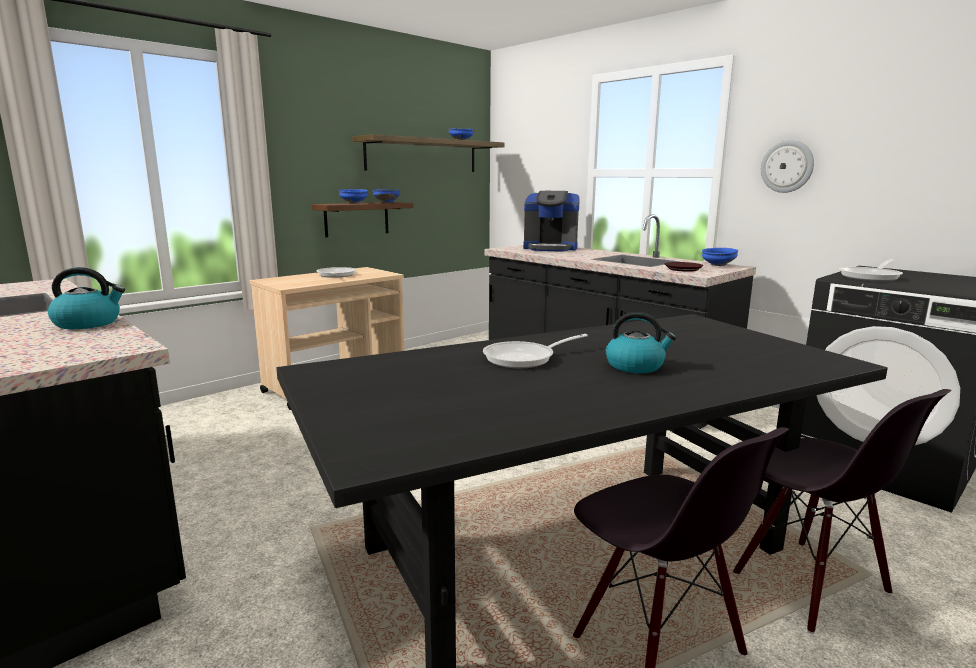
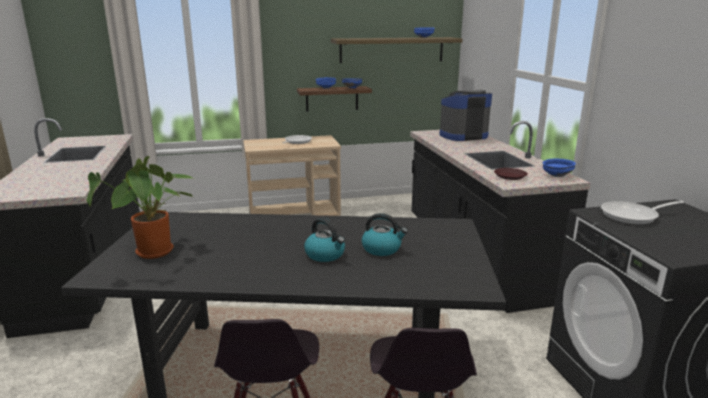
camera: 30 degrees right, 5 degrees up
(89, 323) = (85, 172): kettle -> kettle (382, 249)
(406, 411) = (155, 254): none -> potted plant
(525, 358) = (275, 233): frying pan -> none
(550, 248) = (463, 136): coffee machine -> coffee machine turned 120 degrees clockwise
(787, 166) = (635, 91): wall clock -> none

